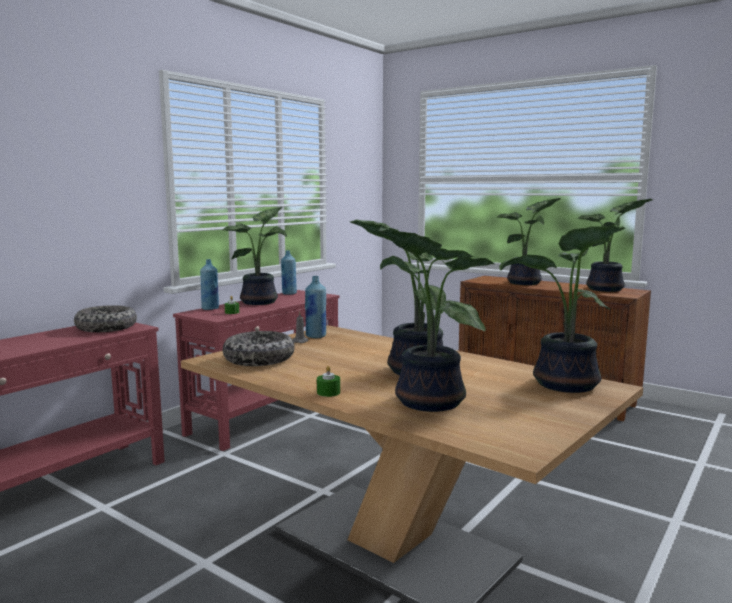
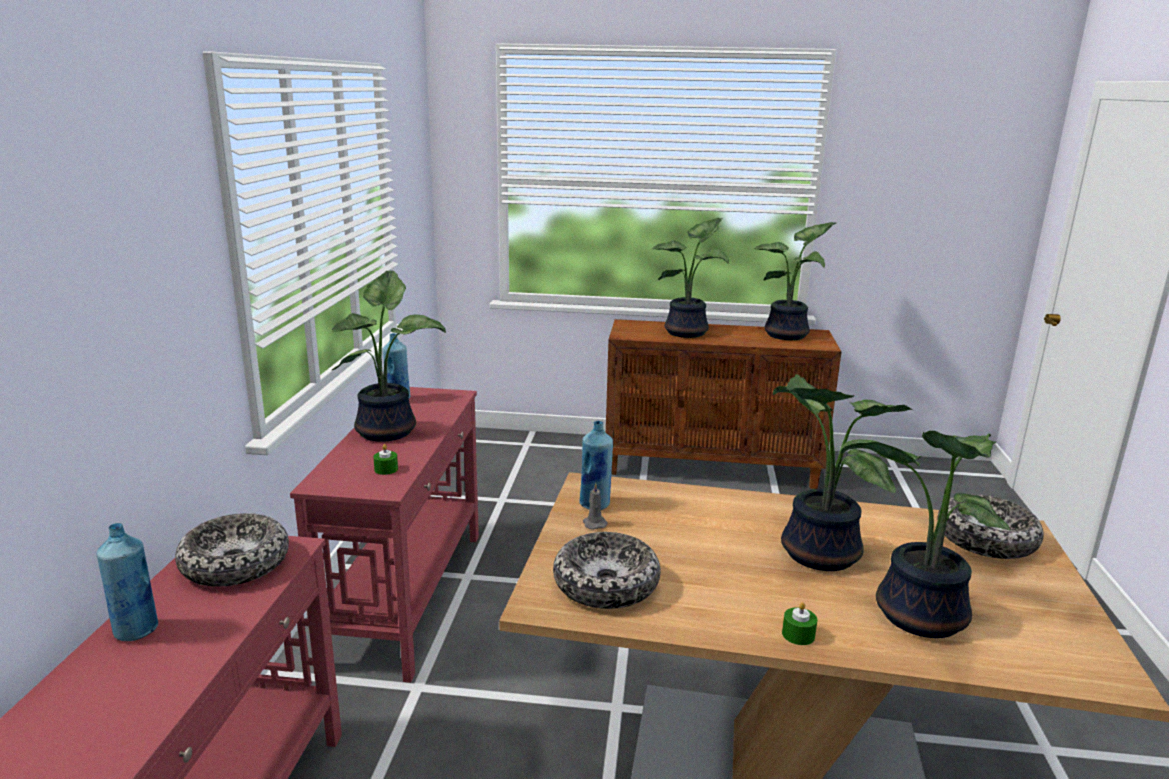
camera: 30 degrees left, 10 degrees up
(210, 309) = (335, 466): blue bottle -> blue bottle (136, 630)
(564, 385) = (986, 539): potted plant -> bowl

